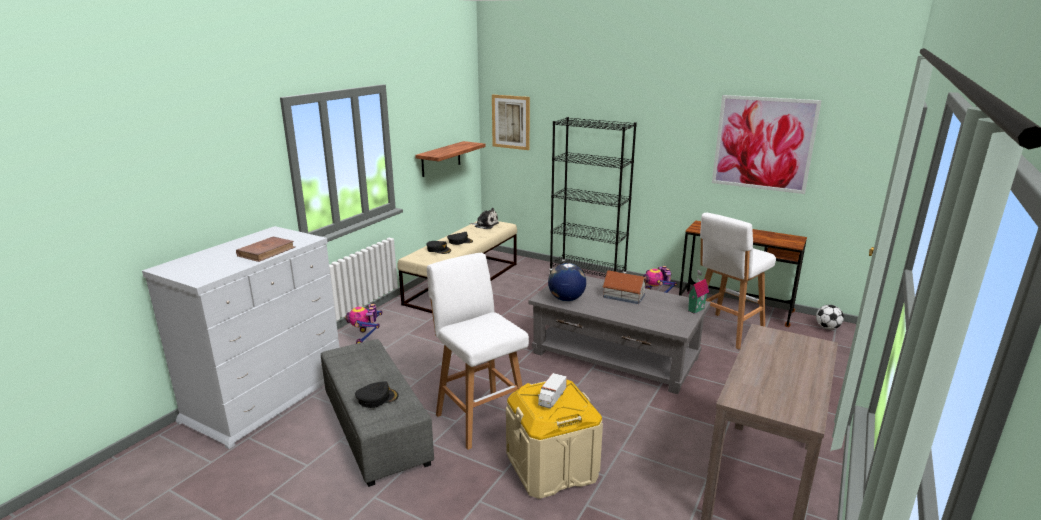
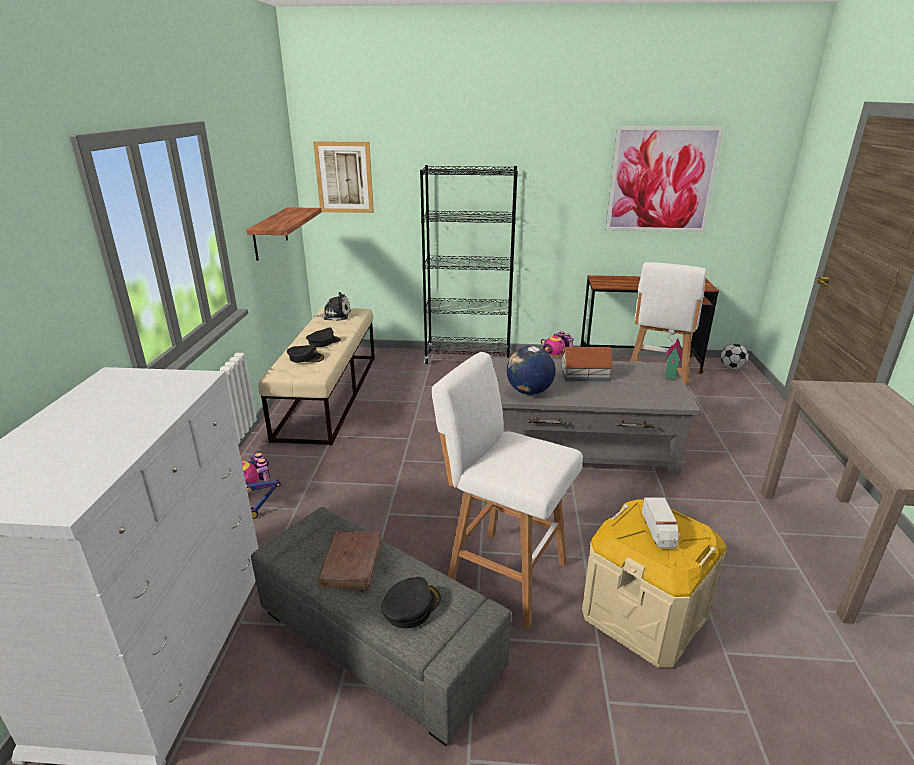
camera: 25 degrees left, 5 degrees up
(266, 251) = (142, 416): brown book -> brown book (352, 562)

